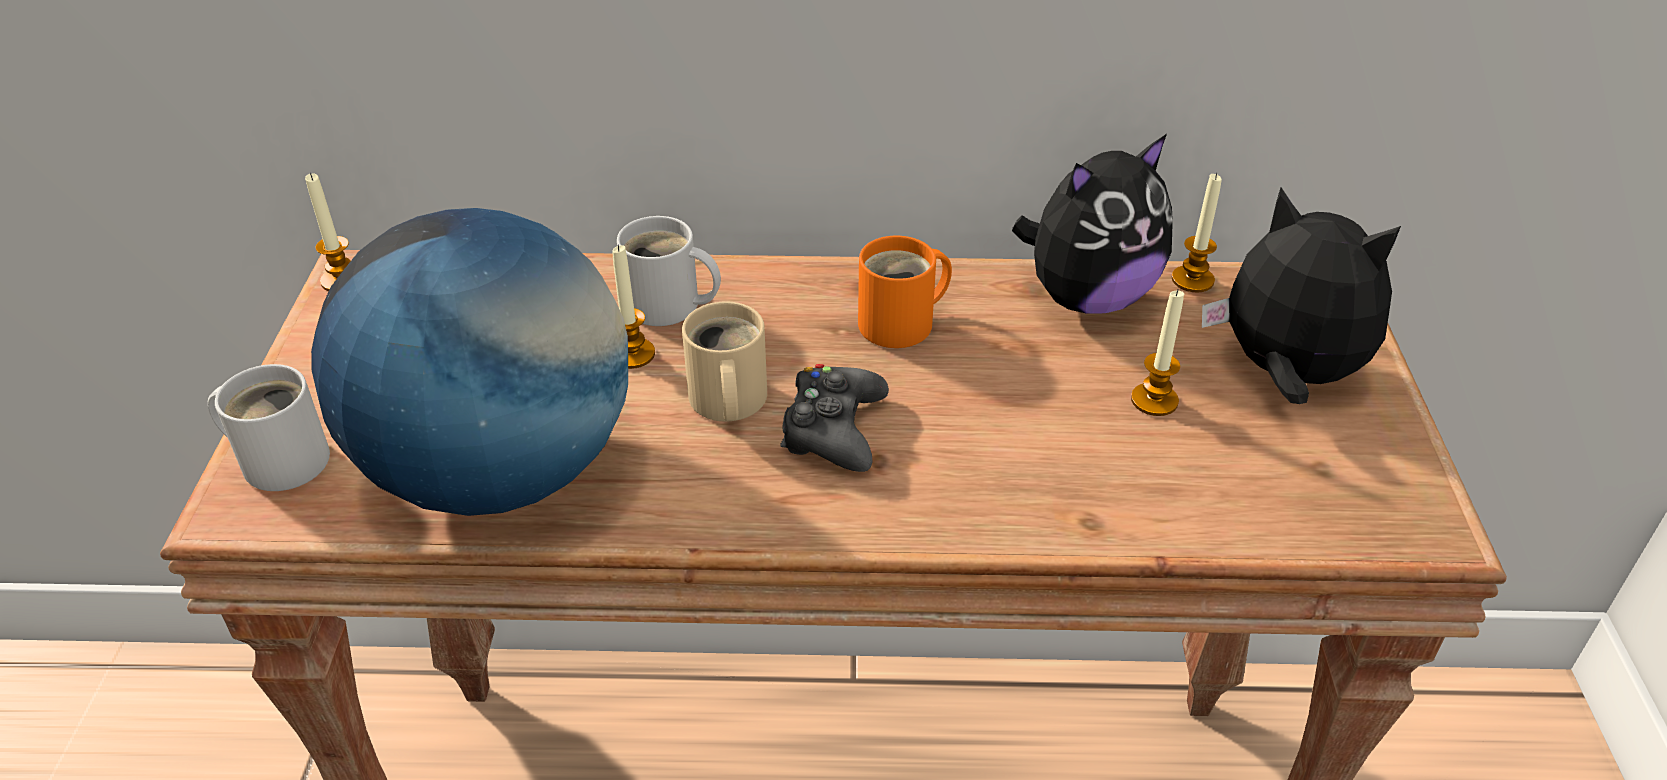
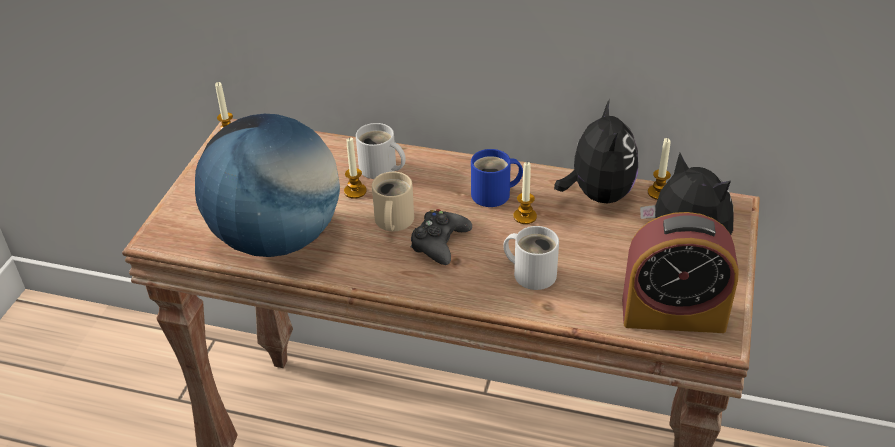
camera: 15 degrees right, 0 degrees up
(281, 457) = (181, 217): white mug -> white mug (532, 272)
(903, 324) = (495, 195): orange mug -> blue mug
(1087, 297) = (597, 194): plush toy -> plush toy turned 75 degrees counterclockwise
(1154, 400) = (607, 253): candle -> candle (525, 216)
(1326, 498) = (673, 314): none -> alarm clock

